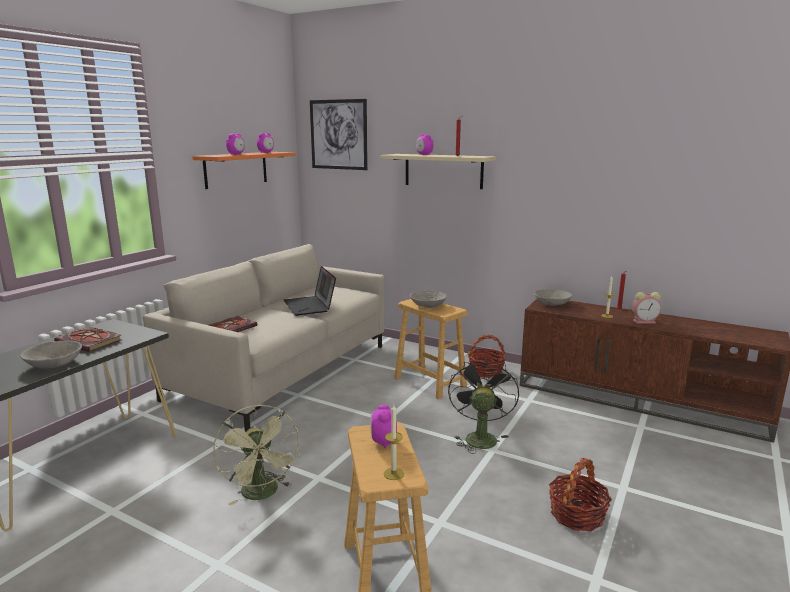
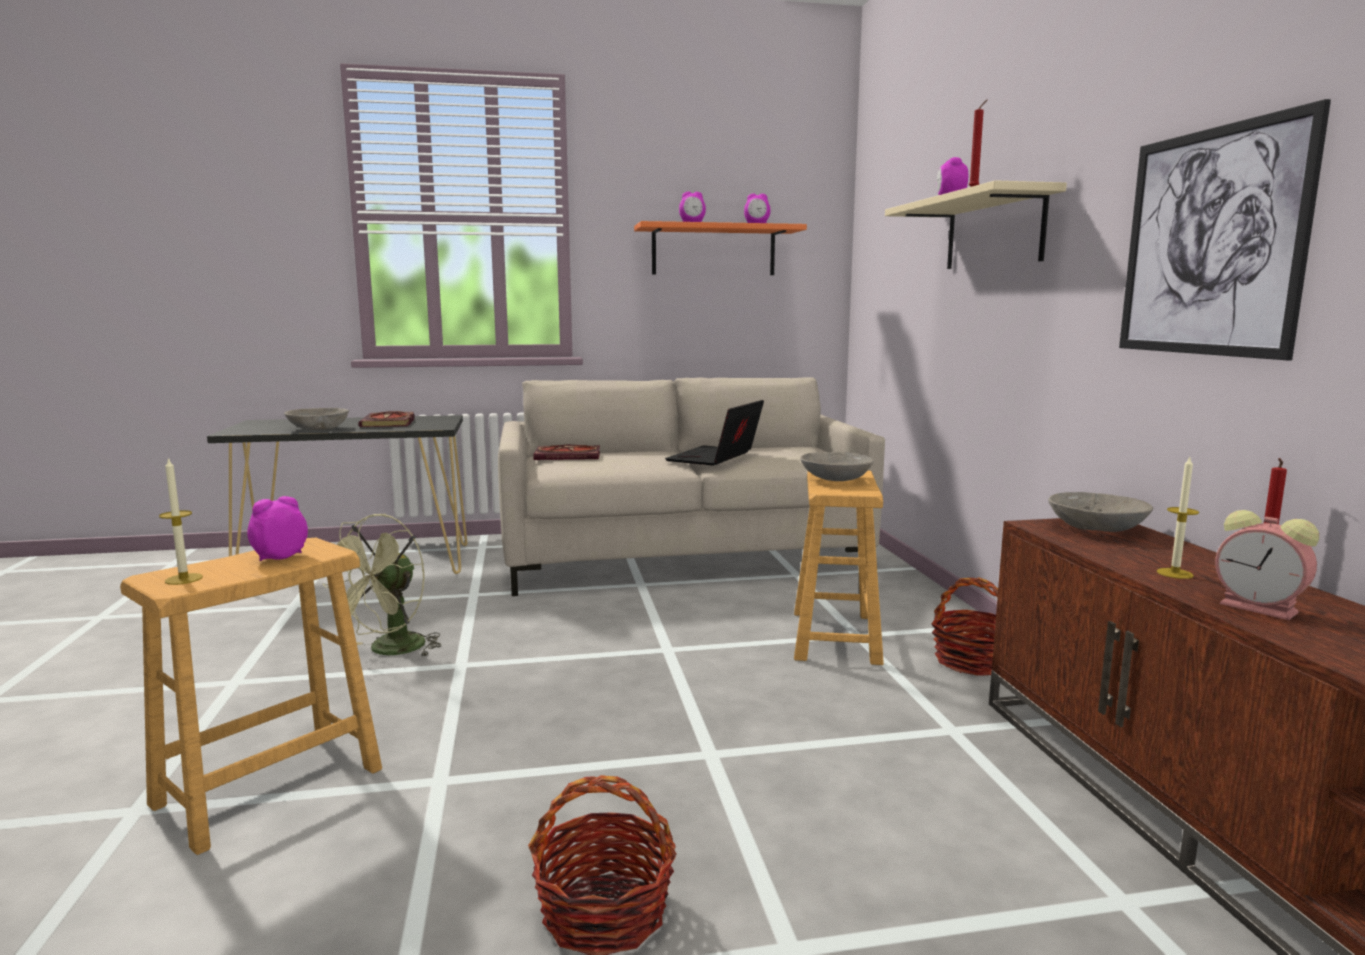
camera: 50 degrees right, 5 degrees down
(338, 134) = (888, 192): picture -> picture (1210, 242)
(479, 437) = (734, 729): black fan -> none

